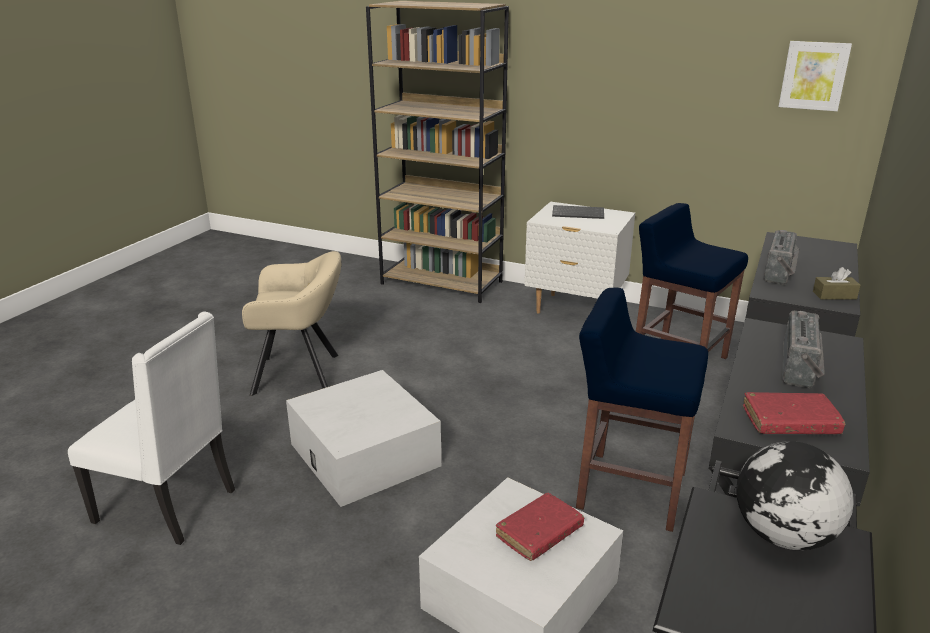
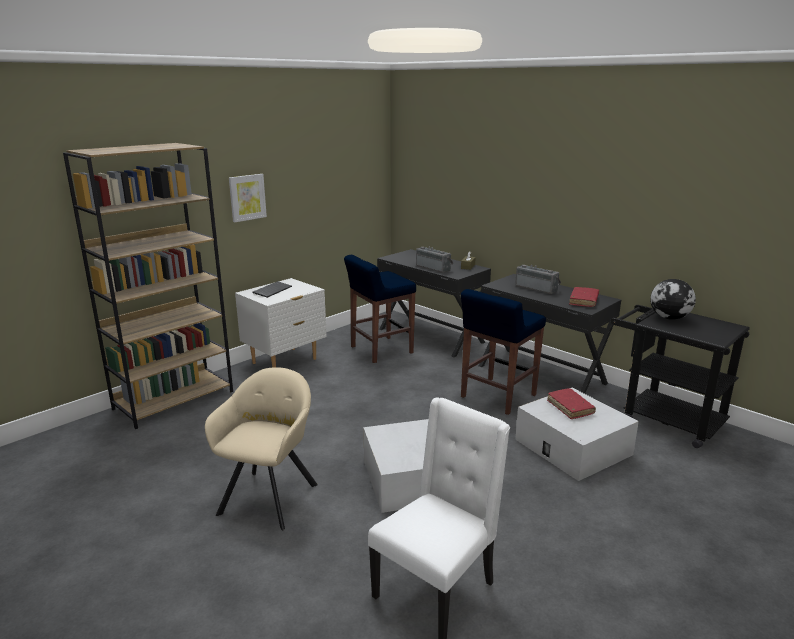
camera: 70 degrees left, 5 degrees down
(814, 75) = (360, 165): picture -> picture (247, 197)

